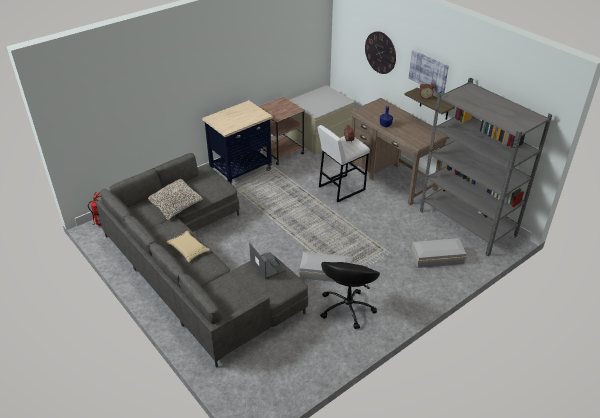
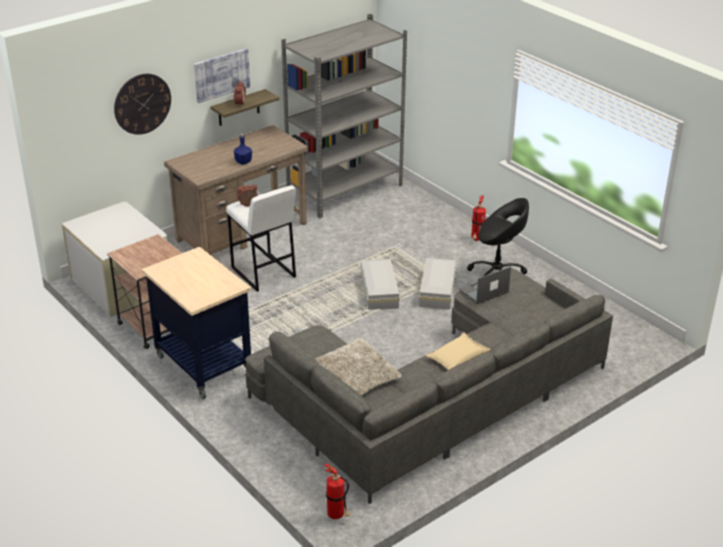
camera: 90 degrees left, 5 degrees down
(405, 300) = (476, 239): none -> fire extinguisher
(436, 257) = (405, 215): white storage box -> white storage box (378, 292)

